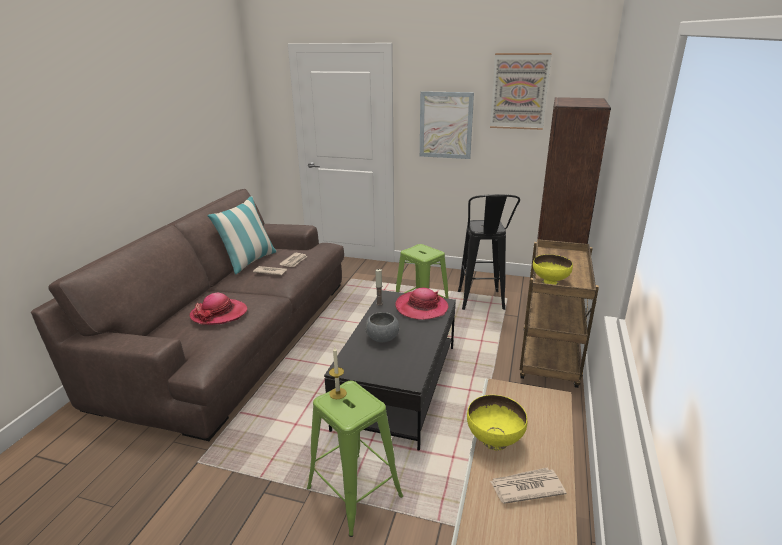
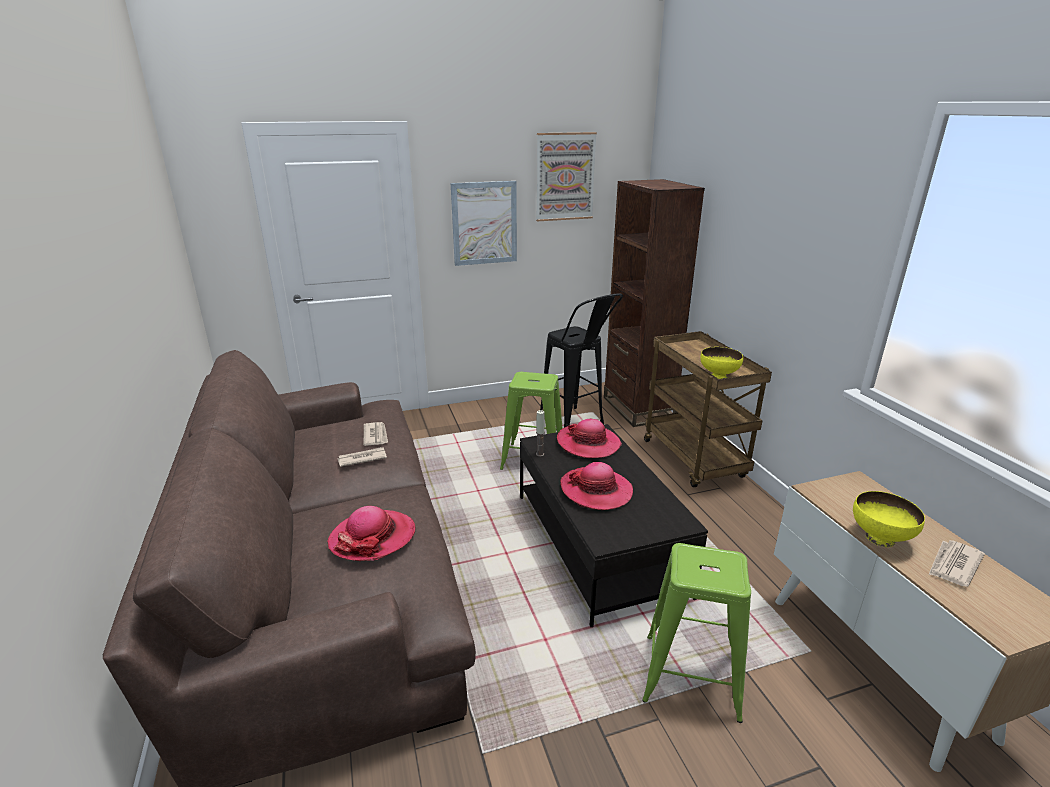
camera: 35 degrees left, 0 degrees up
(249, 262) = (305, 455): pillow -> none
(338, 393) = (686, 563): candle -> none
(382, 338) = (596, 490): grey bowl -> hat

